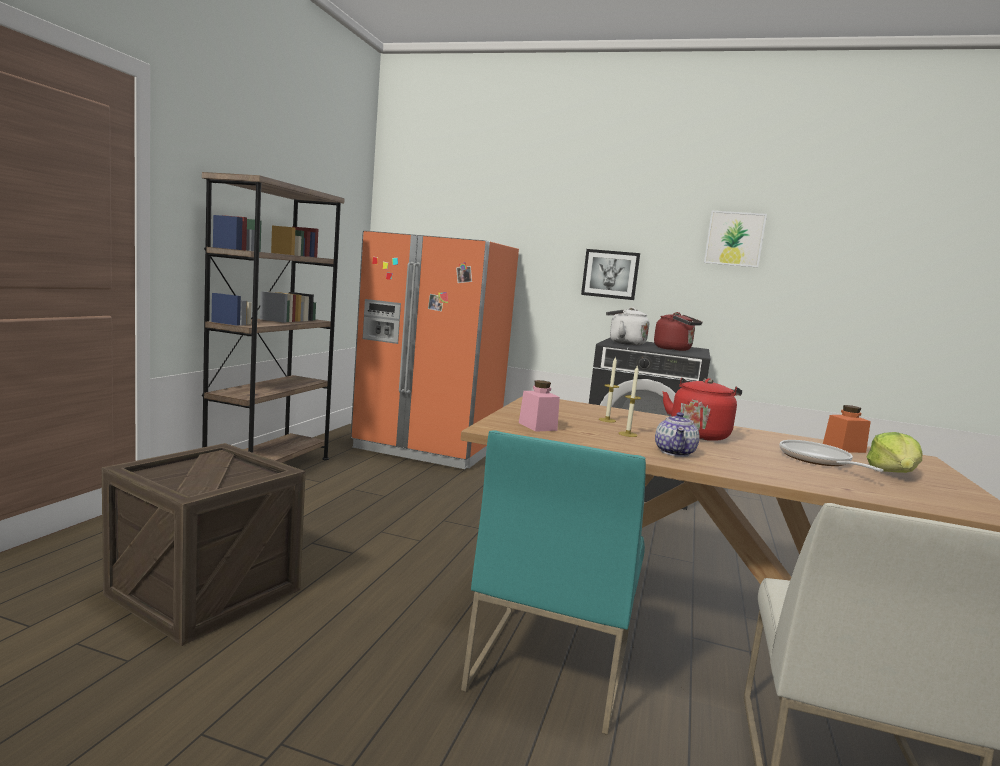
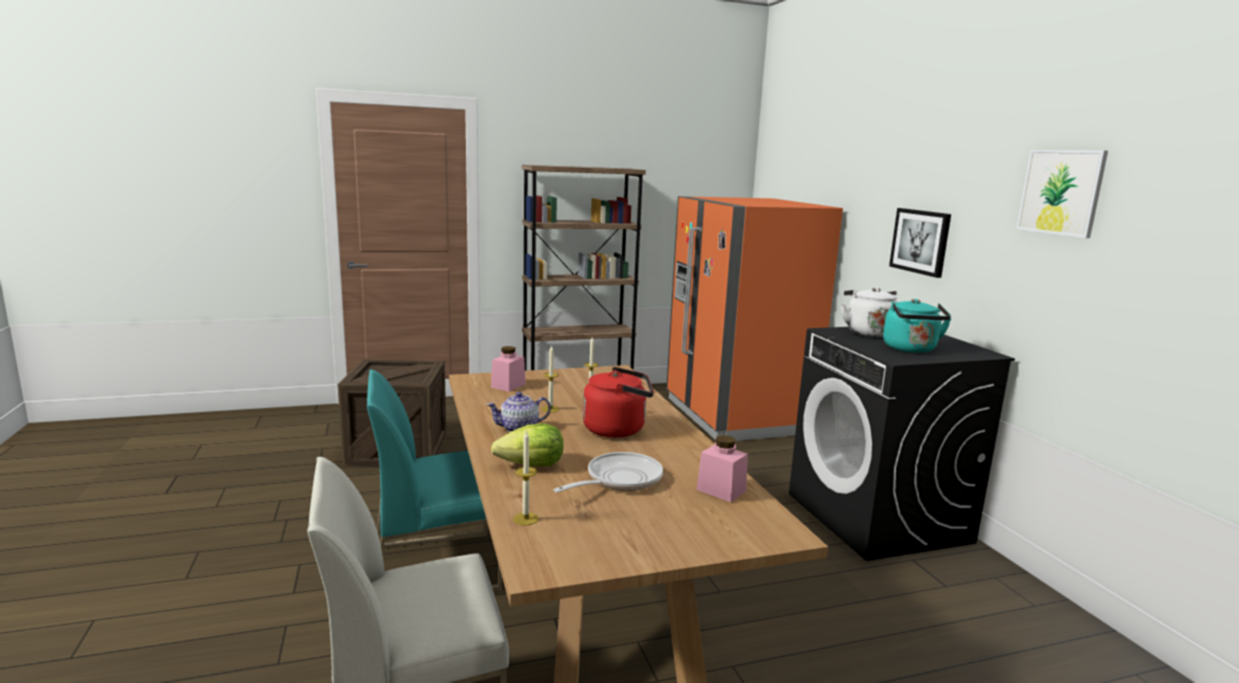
camera: 55 degrees right, 5 degrees up
(675, 349) = (911, 349): red kettle -> turquoise kettle
(843, 448) = (721, 490): orange jar -> pink jar
(893, 473) = (644, 516): lettuce -> lettuce (531, 465)
(901, 498) = (525, 519): none -> candle

